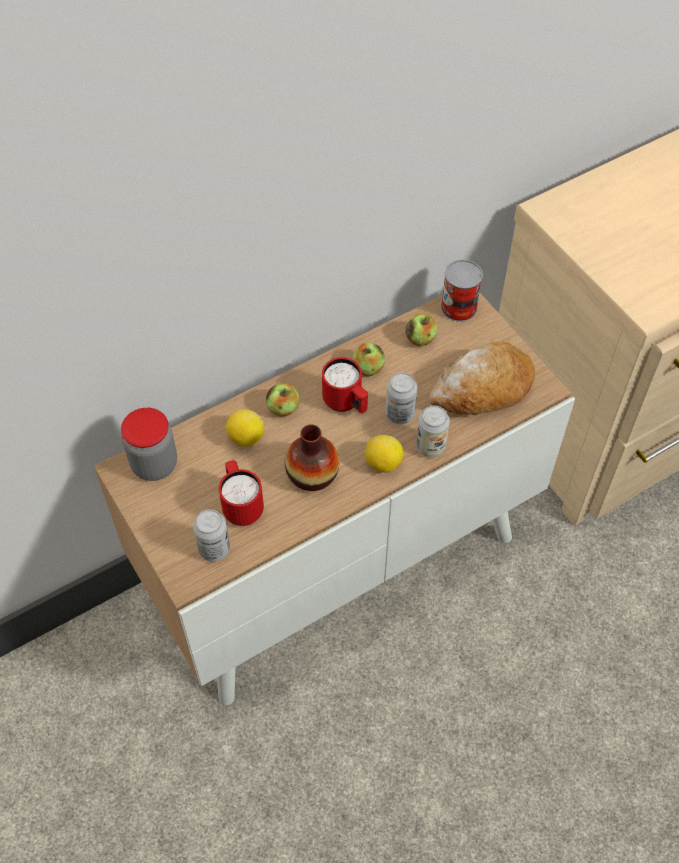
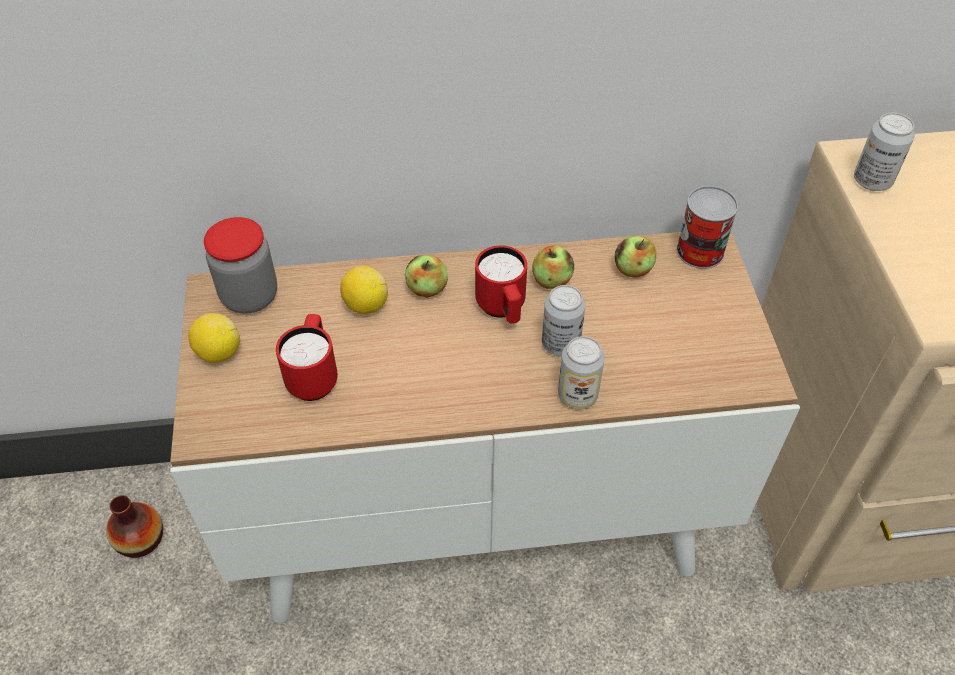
camera: 25 degrees right, 5 degrees down
(214, 549) = (253, 413): can -> can (872, 181)
(312, 474) = (416, 373): vase -> vase (141, 539)
(383, 463) = (507, 392): lemon -> lemon (219, 352)
(482, 389) = (680, 353): bread -> none

